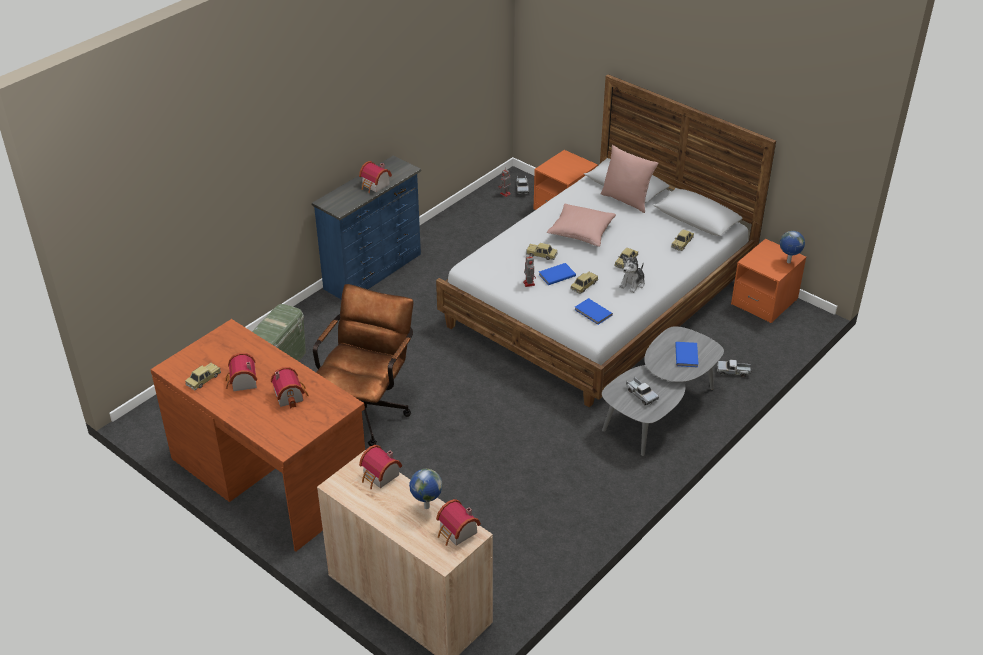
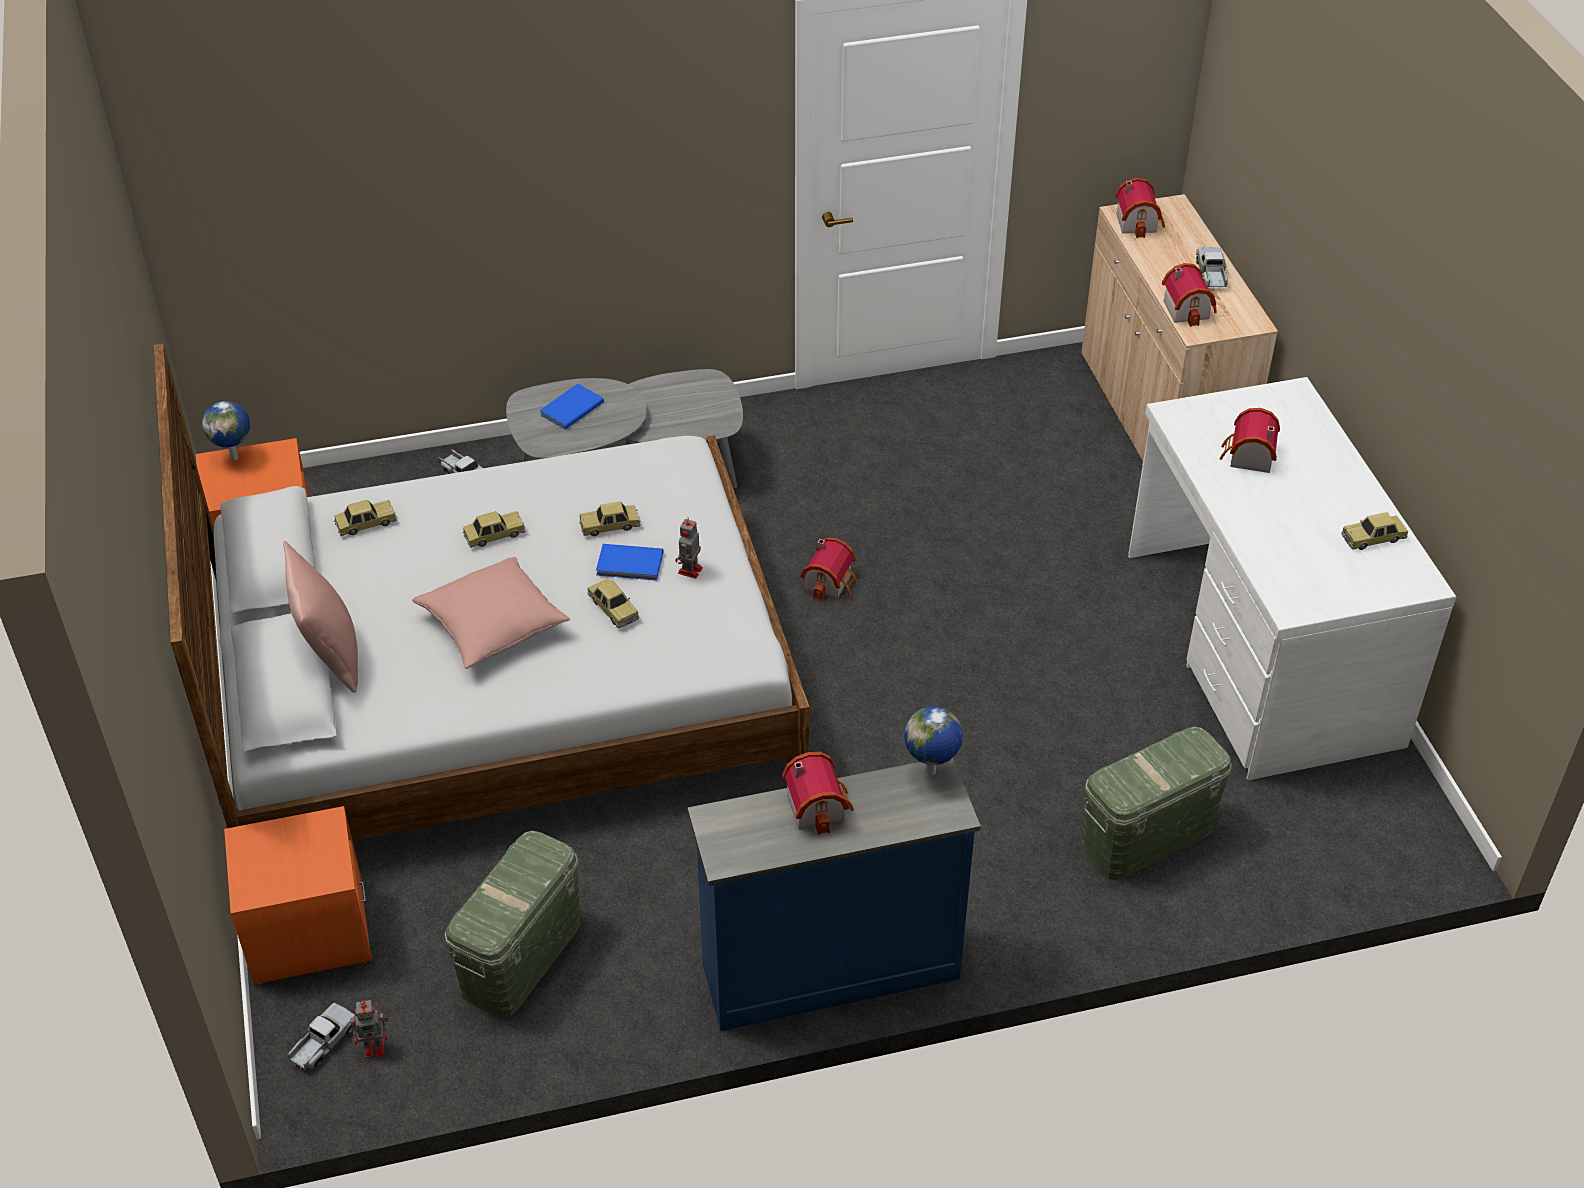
camera: 145 degrees left, 5 degrees up
(242, 382) = (1313, 507): toy house -> toy house (831, 582)
(269, 474) = (1259, 648): brown desk -> white desk
(367, 409) = (1045, 680): brown office chair -> none
(426, 507) = (1155, 258): globe -> globe (931, 773)
(485, 230) = (522, 958): none -> green storage box
(593, 313) = (651, 476): blue book -> none
(632, 283) = (534, 494): plush toy -> none
(641, 394) = (687, 405): toy truck -> toy truck (1211, 275)

